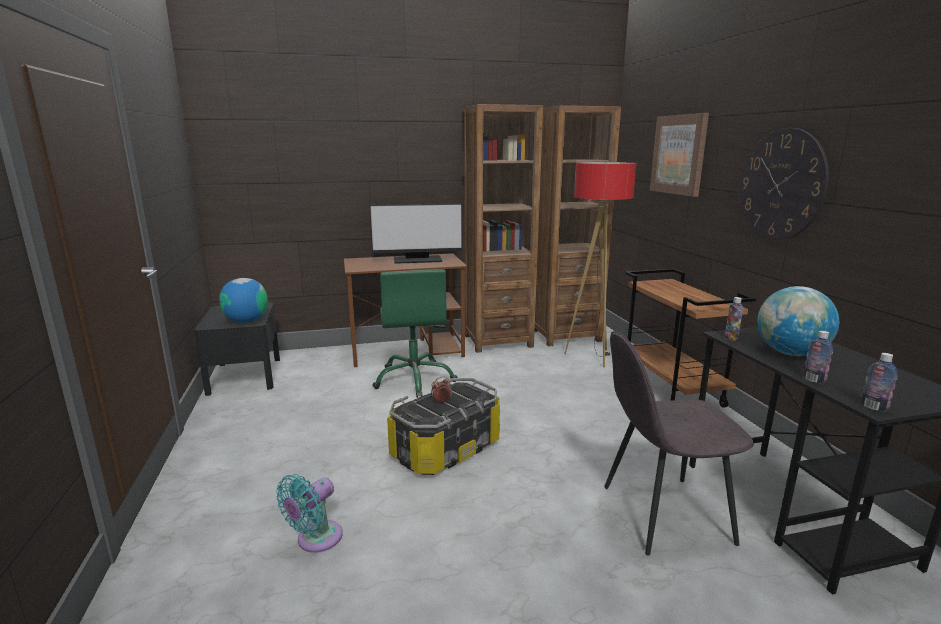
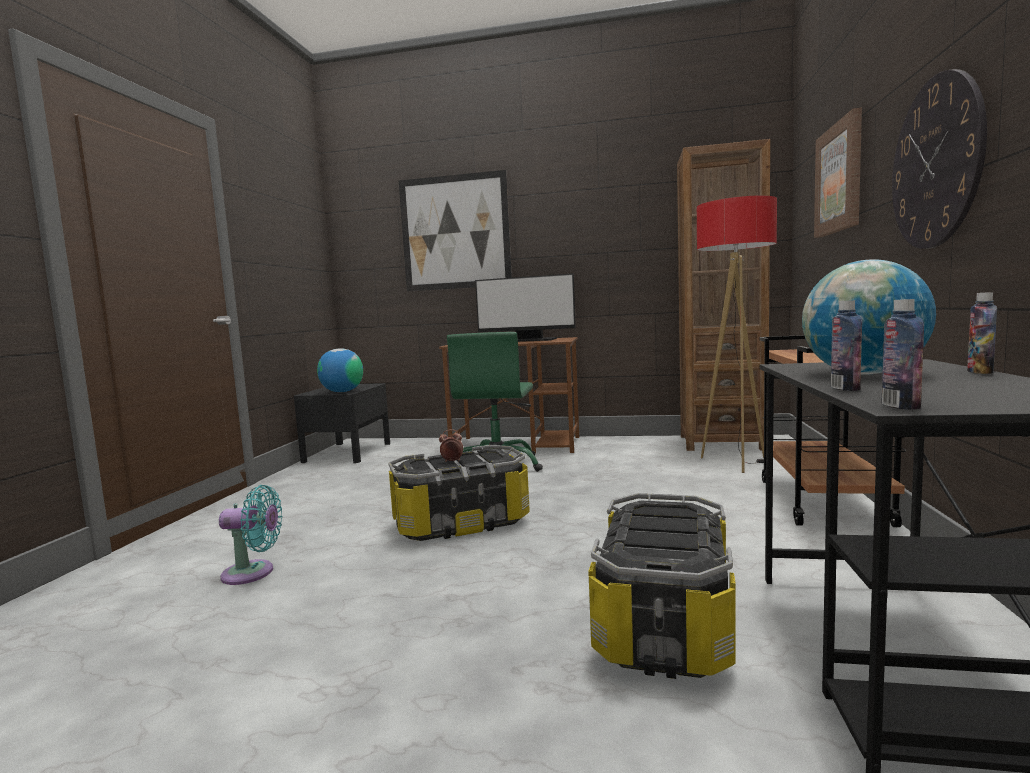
camera: 25 degrees right, 10 degrees down
(315, 539) = (253, 573): turquoise fan -> turquoise fan turned 150 degrees counterclockwise
(338, 152) = (455, 232): none -> picture
(498, 341) = (628, 443): brown bookcase -> none
(662, 514) = (663, 623): grey chair -> storage box
(731, 338) = (791, 366): bottle -> bottle (980, 372)

